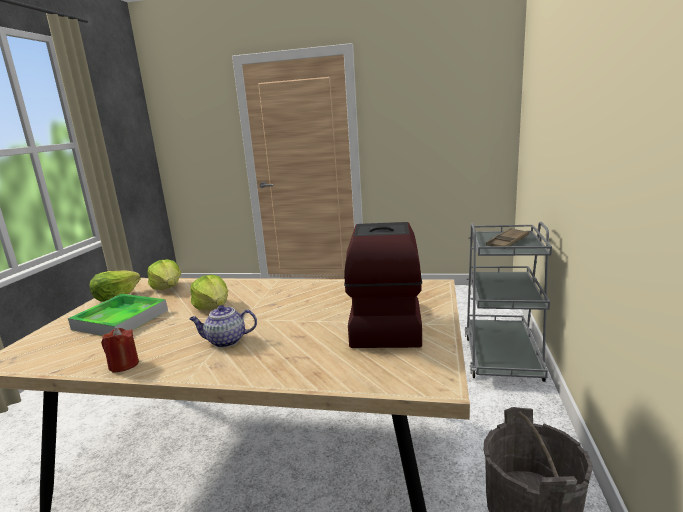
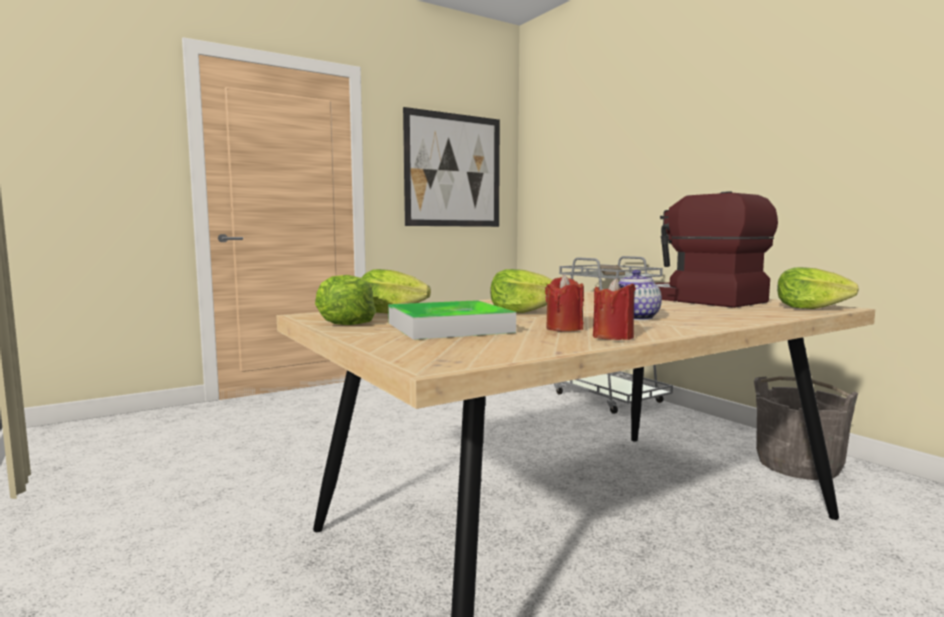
camera: 45 degrees left, 10 degrees down
(147, 342) = (564, 328): none -> red candle
(408, 374) = (810, 308): none -> lettuce
(442, 117) = (453, 170): none -> picture

